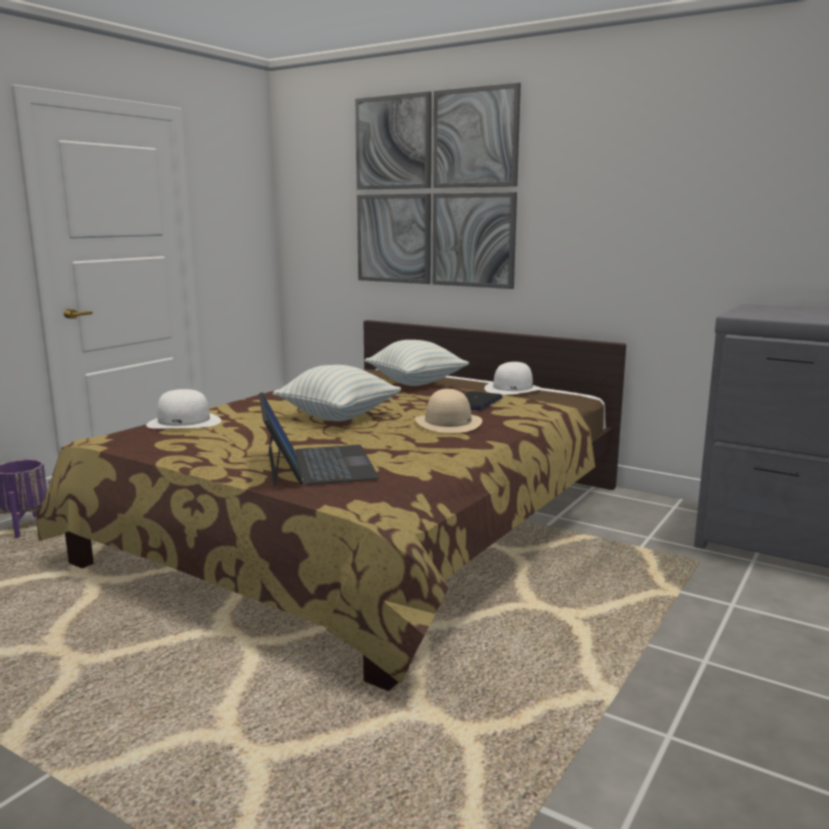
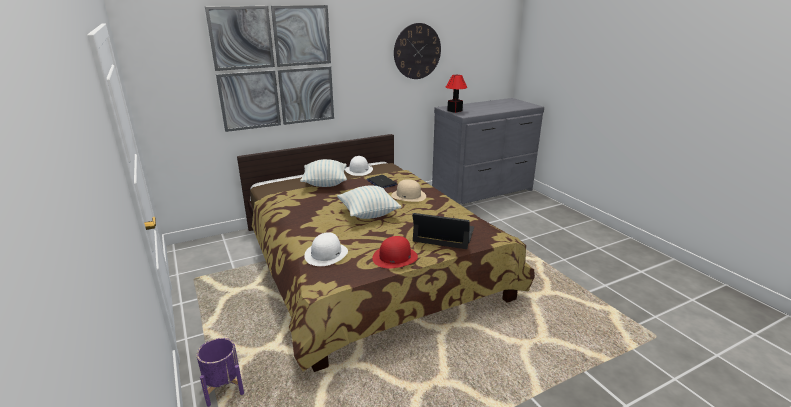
camera: 60 degrees left, 10 degrees up
(202, 452) = (395, 257): none -> red hat
(707, 170) = (417, 51): none -> wall clock
(754, 310) = (455, 111): none -> table lamp

